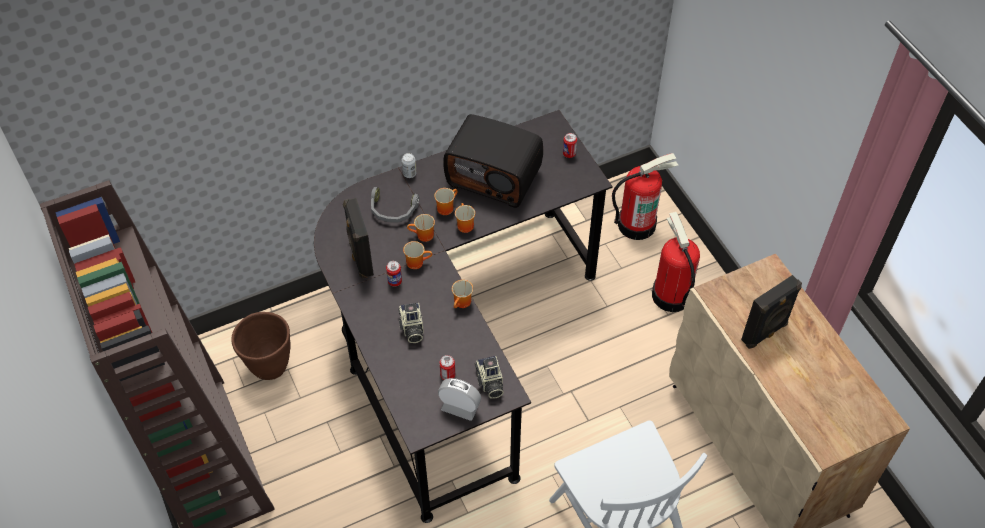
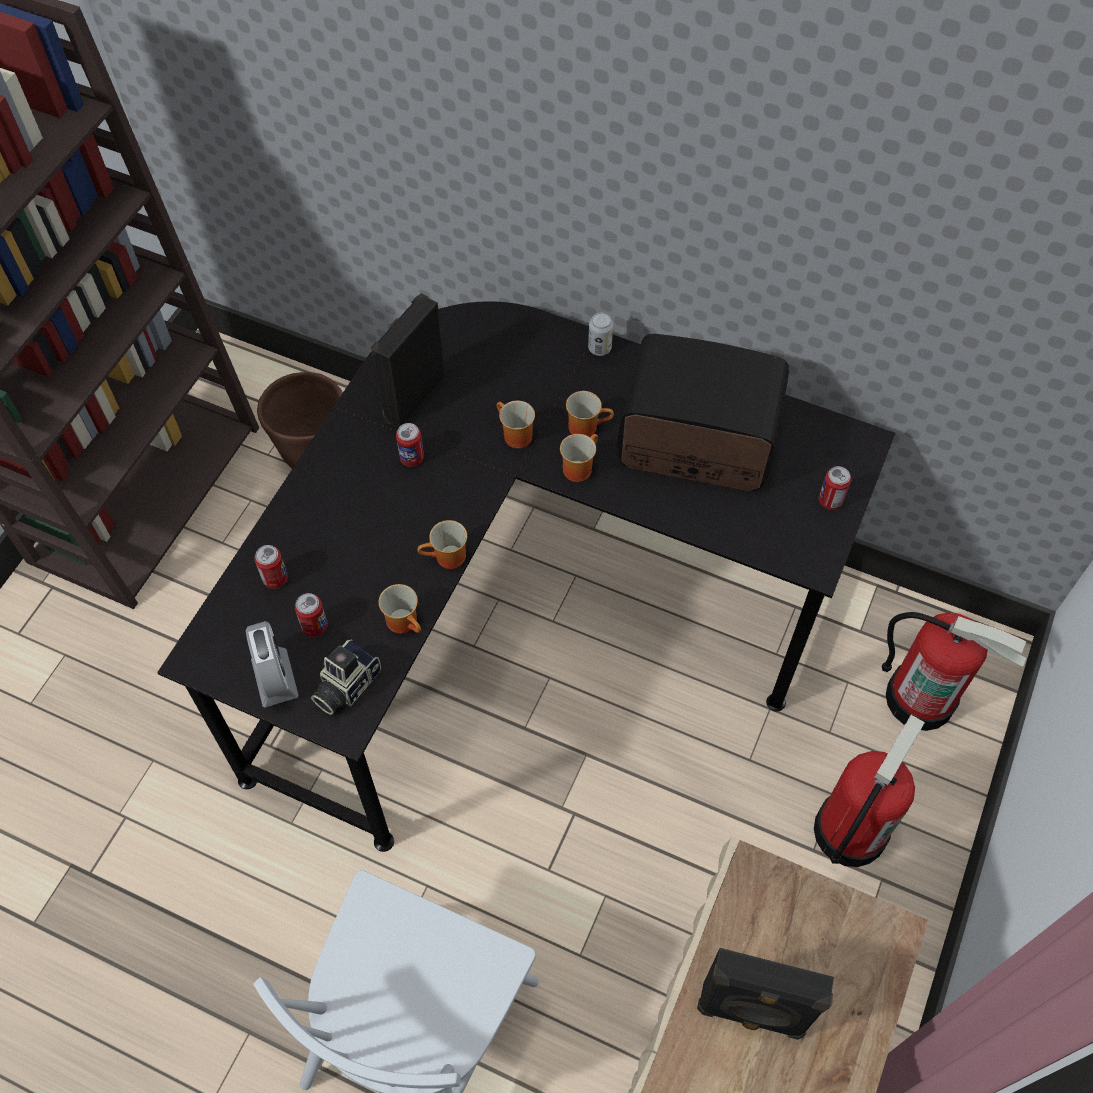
camera: 50 degrees right, 5 degrees up
(392, 211) = (522, 374): grey headphones -> none
(406, 375) = (275, 579): none -> can
(411, 328) = (354, 530): camera -> none
(417, 261) = (466, 458): mug -> mug (406, 621)
(495, 176) = (696, 442): radio -> radio turned 120 degrees clockwise

